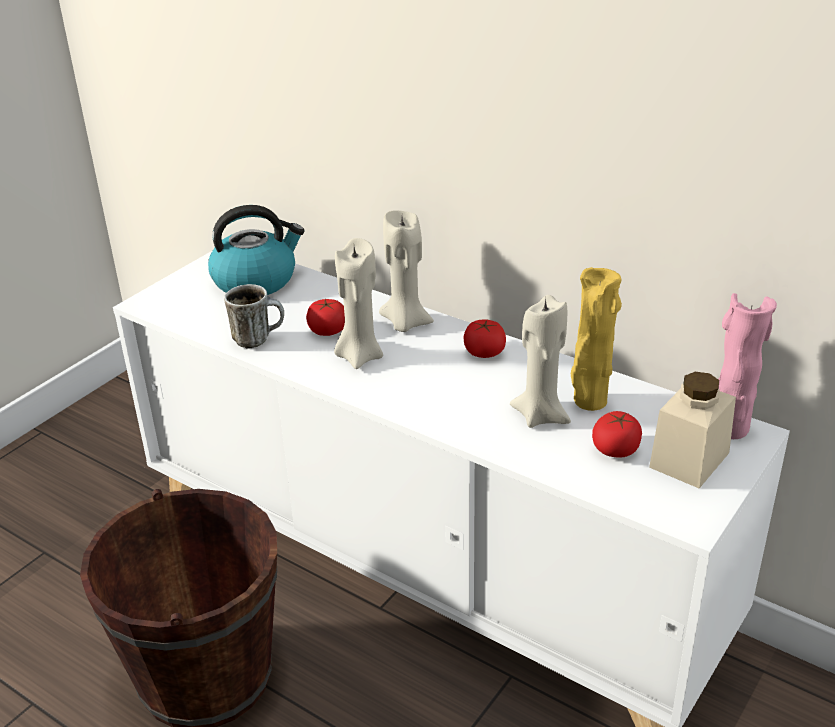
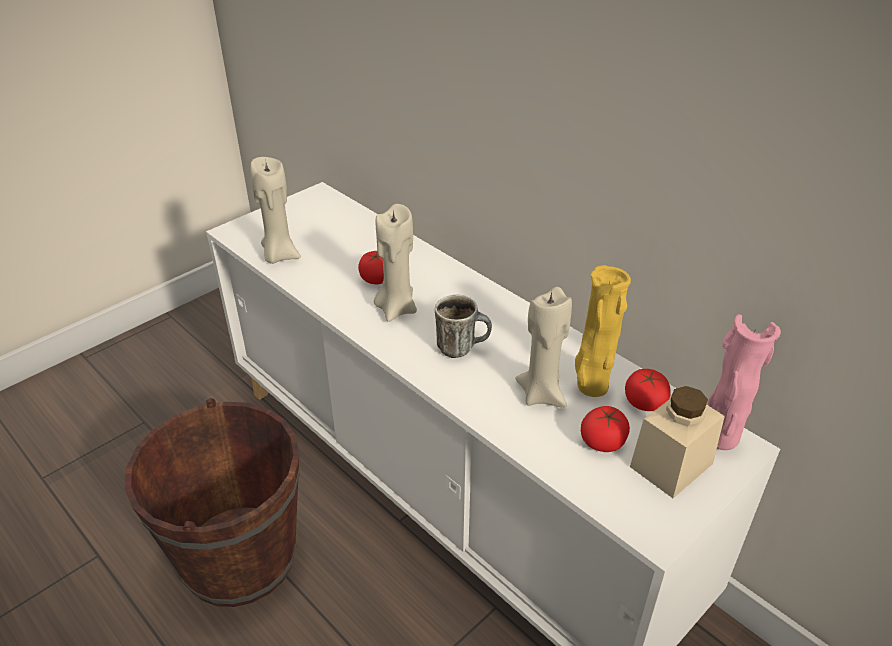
camera: 10 degrees right, 5 degrees up
(256, 280) = (332, 222): kettle -> none
(258, 339) = (315, 279): mug -> mug (462, 348)
(405, 323) = (447, 281): beige candle -> beige candle (279, 255)
(484, 352) = (509, 320): tomato -> tomato (644, 402)

